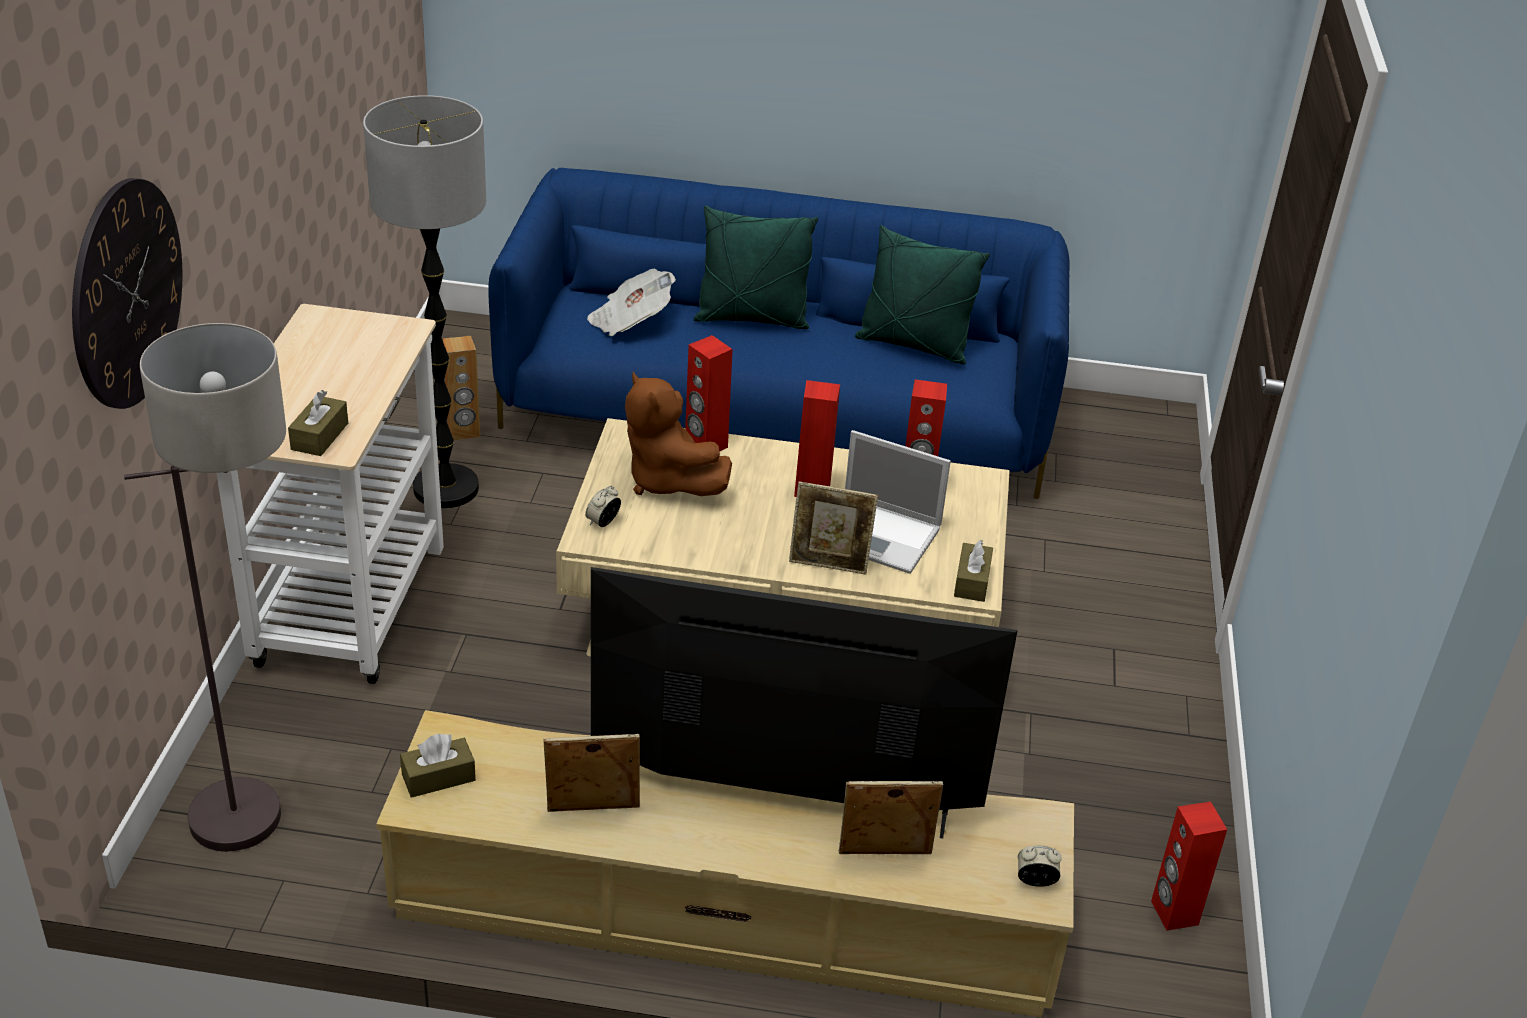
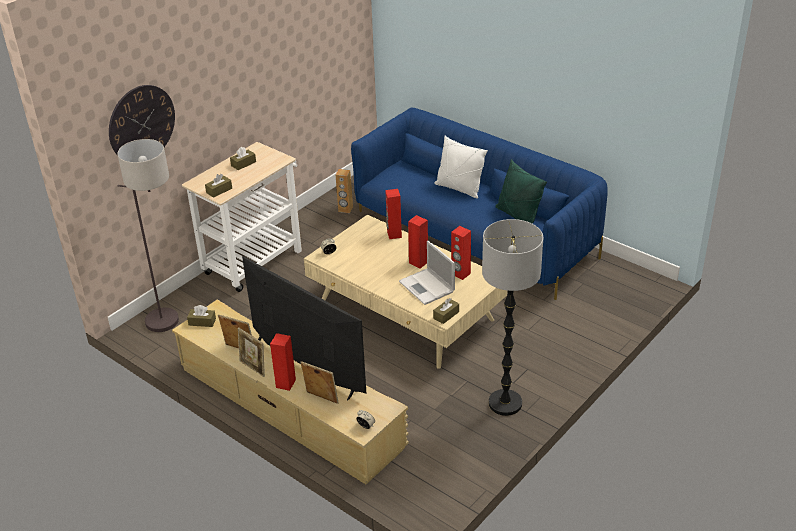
camera: 35 degrees right, 0 degrees up
(319, 360) = (243, 164): none -> brown tissue box
(445, 489) = (320, 229): floor lamp -> floor lamp (505, 403)
(630, 321) = (410, 178): newspaper -> none
(668, 481) = (366, 244): brown plush toy -> none
(752, 319) = (459, 188): green pillow -> white pillow
(829, 565) = (396, 292): picture frame -> picture frame (253, 368)
(1174, 913) = (451, 471): red speaker -> red speaker (285, 383)

